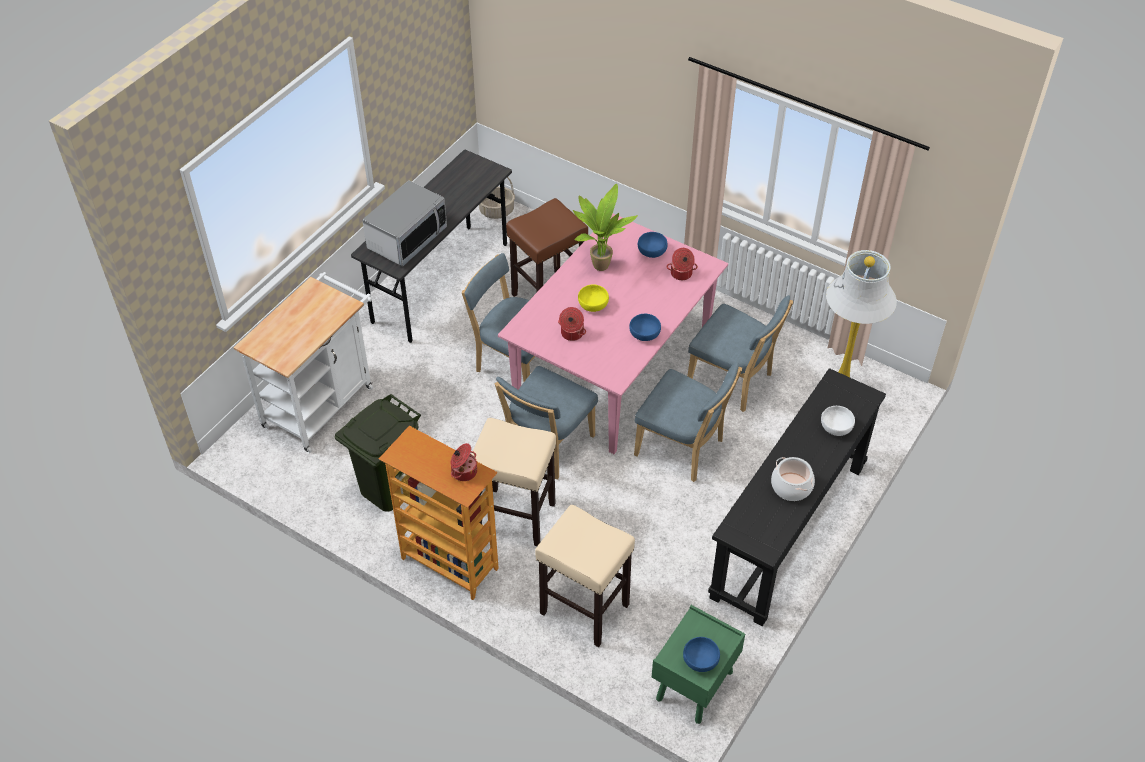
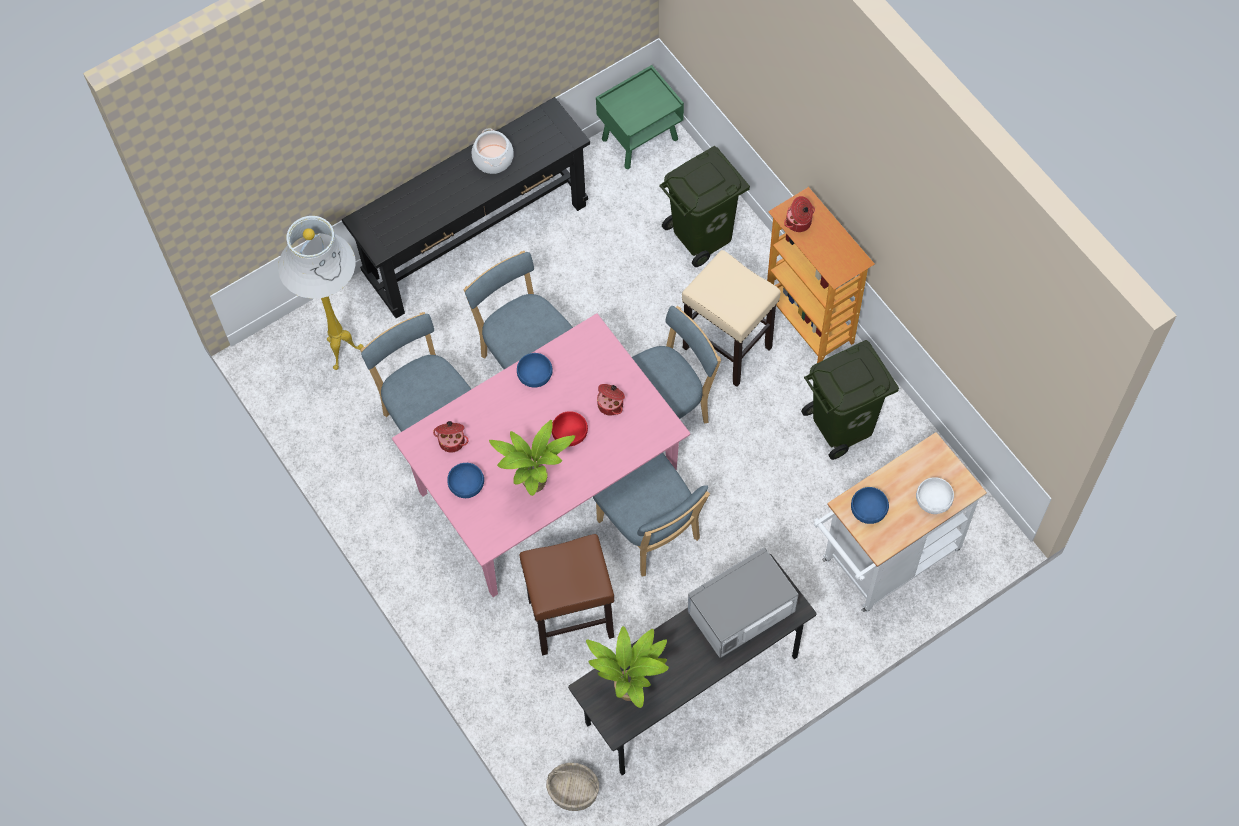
camera: 155 degrees left, 15 degrees up
(467, 179) = (631, 689): none -> potted plant
(583, 608) = (703, 235): beige stool -> green trash can
(592, 305) = (570, 434): yellow bowl -> red bowl
(701, 660) = (643, 91): blue bowl -> blue bowl (868, 509)
(836, 427) = (413, 200): white bowl -> white bowl (933, 500)

